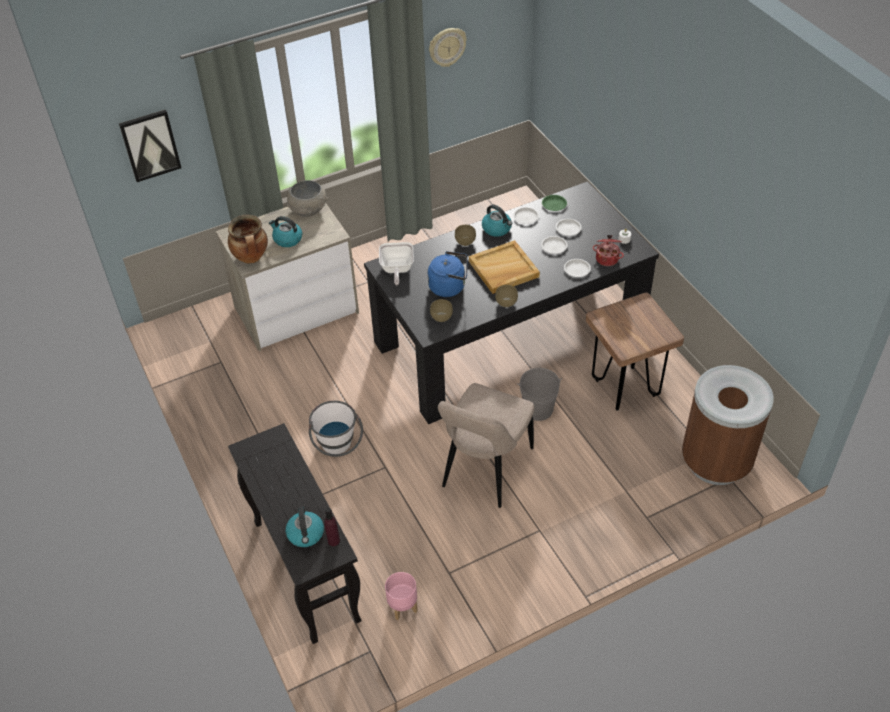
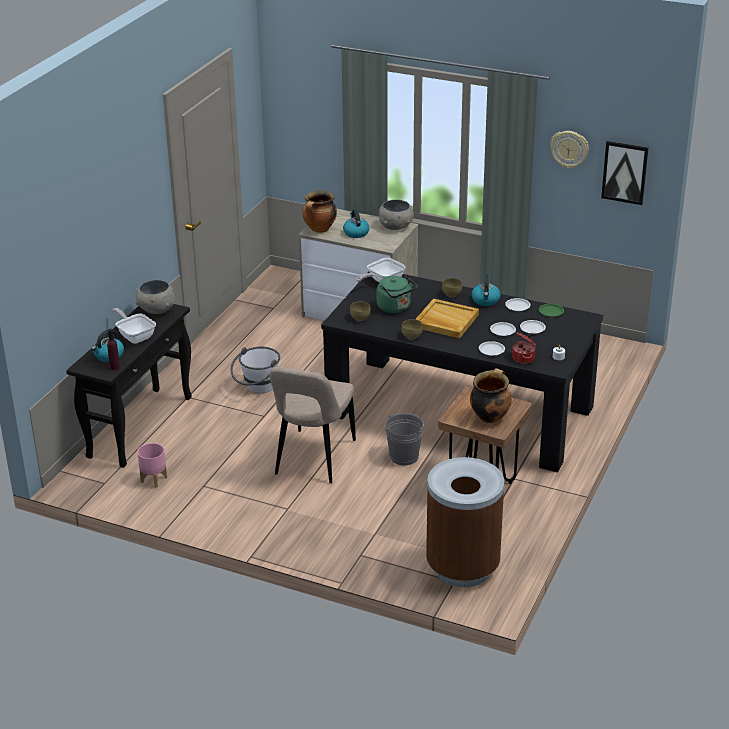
camera: 50 degrees right, 15 degrees down
(150, 145) = (304, 111): picture -> picture (625, 172)
(260, 450) = (156, 310): none -> grey bowl
(291, 493) = (135, 336): none -> frying pan
(449, 287) = (395, 308): blue kettle -> green kettle
(485, 470) = (313, 459): beige chair -> beige chair turned 60 degrees counterclockwise
(644, 327) = (489, 416): none -> cooking pot

